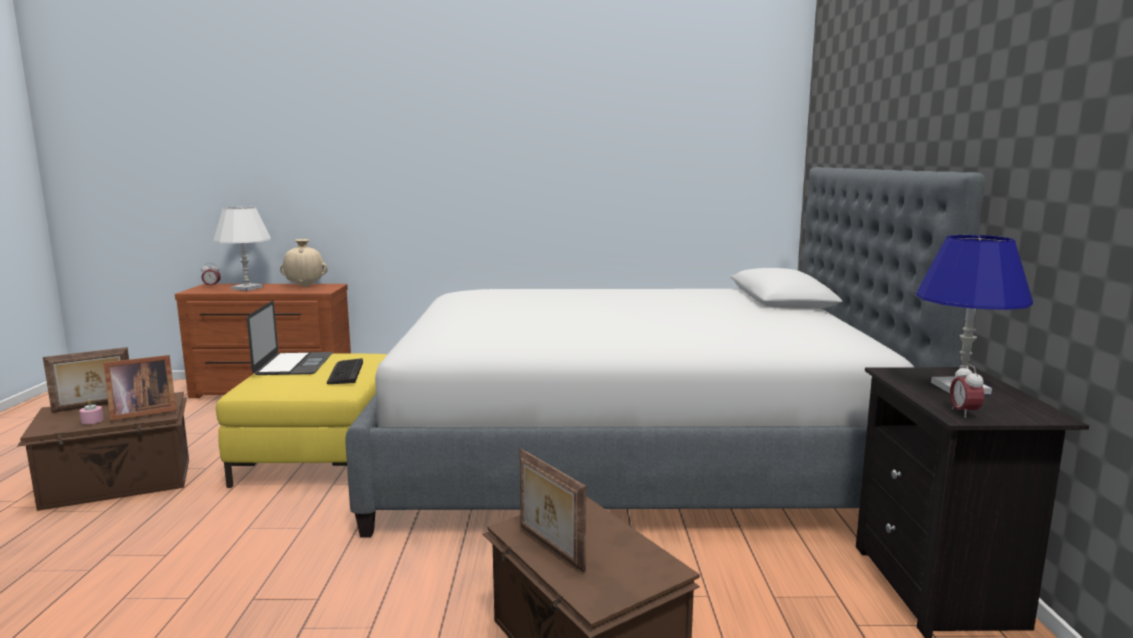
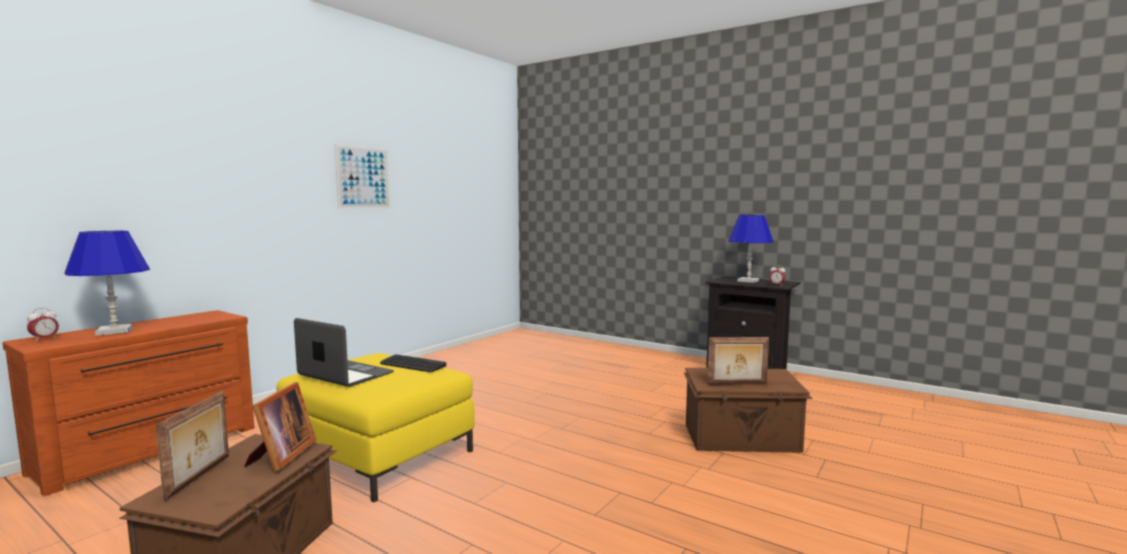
camera: 55 degrees left, 5 degrees down
(92, 420) = (250, 481): pink candle -> none
(247, 288) = (114, 331): white table lamp -> blue table lamp
(305, 286) = (186, 318): beige vase -> none
(514, 153) = (363, 177): none -> picture
(630, 454) = (553, 378): bed -> none

